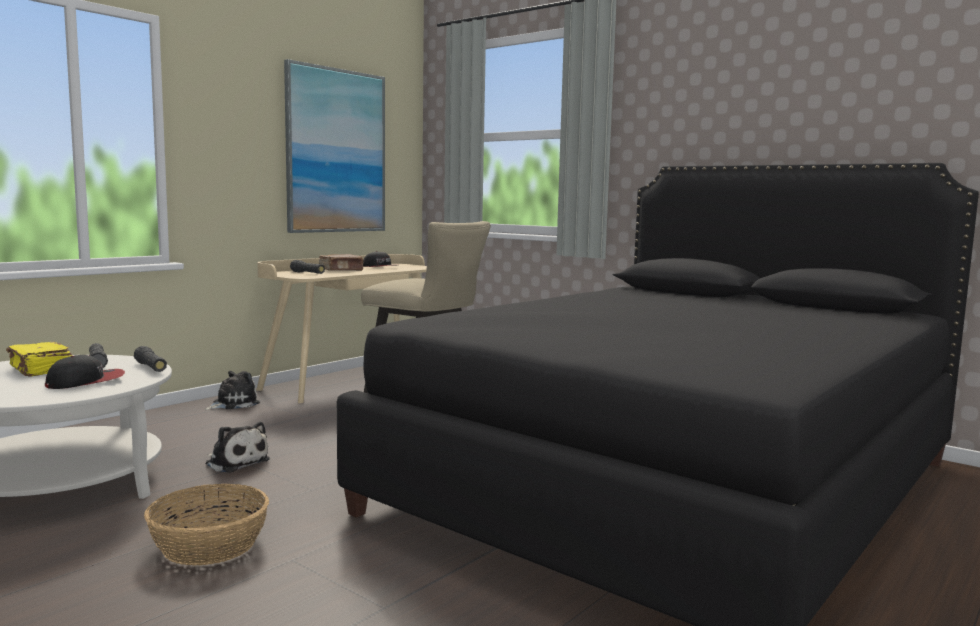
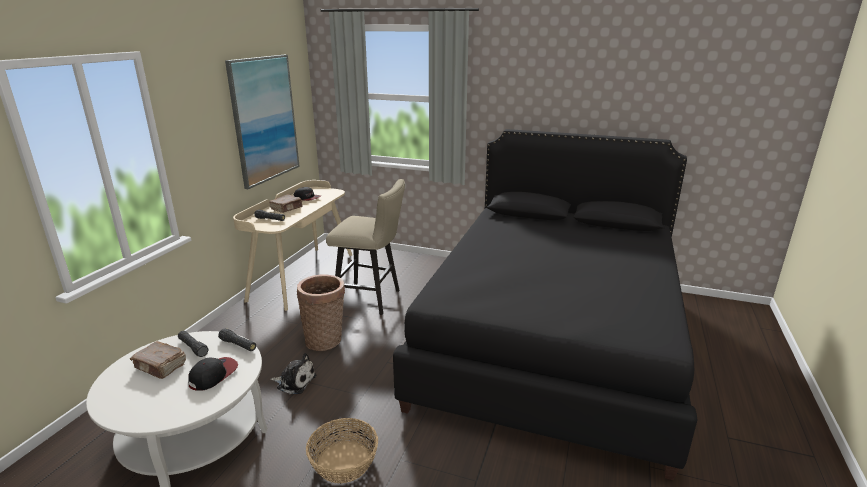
camera: 20 degrees left, 15 degrees up
(40, 369) = (161, 366): yellow book -> brown book
(233, 404) = (240, 321): plush toy -> none
(321, 433) = (325, 340): none -> basket

